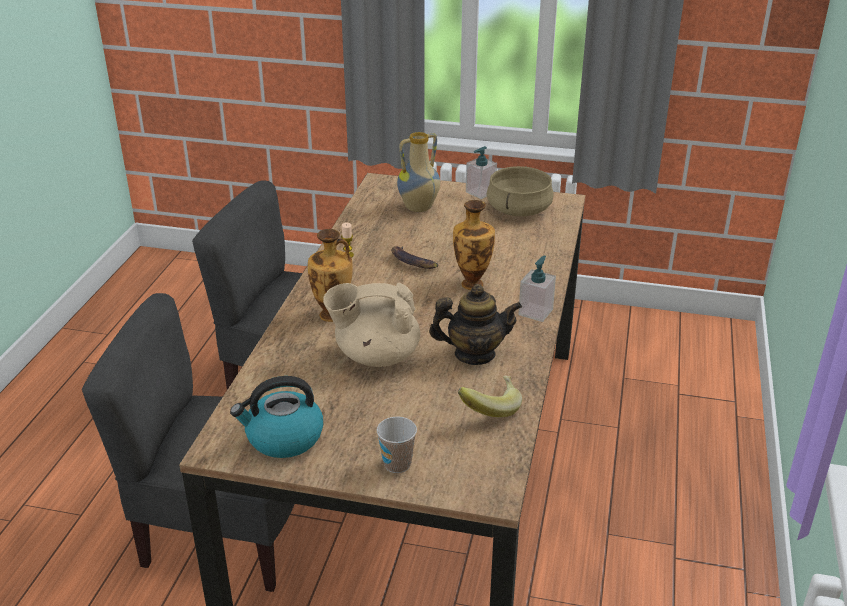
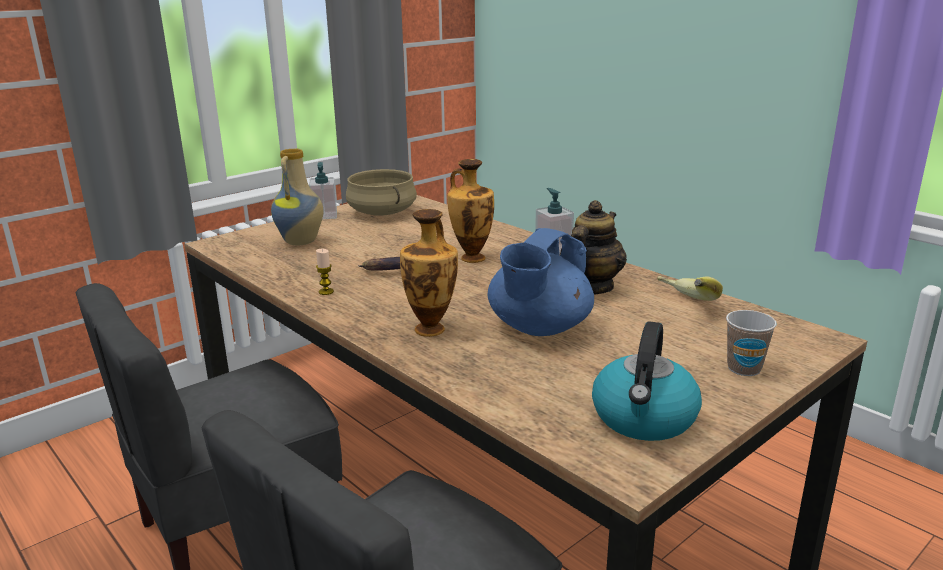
camera: 55 degrees left, 10 degrees down
(376, 356) = (538, 328): beige teapot -> blue teapot

